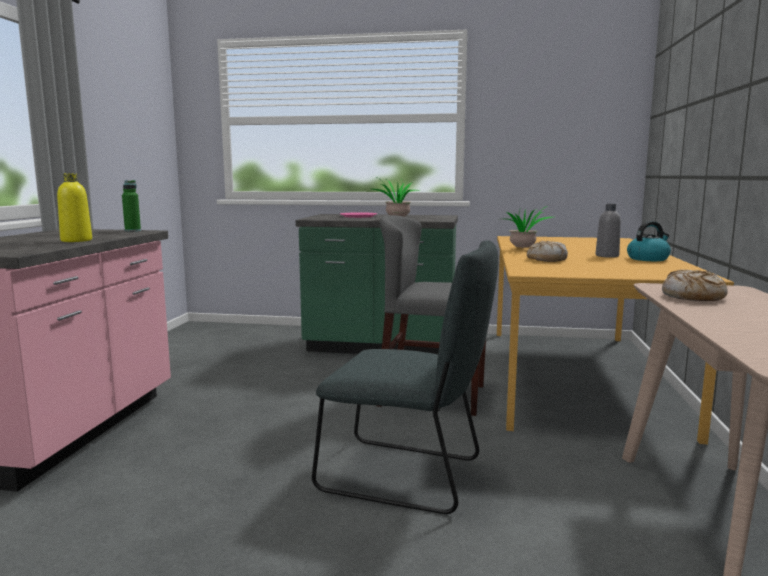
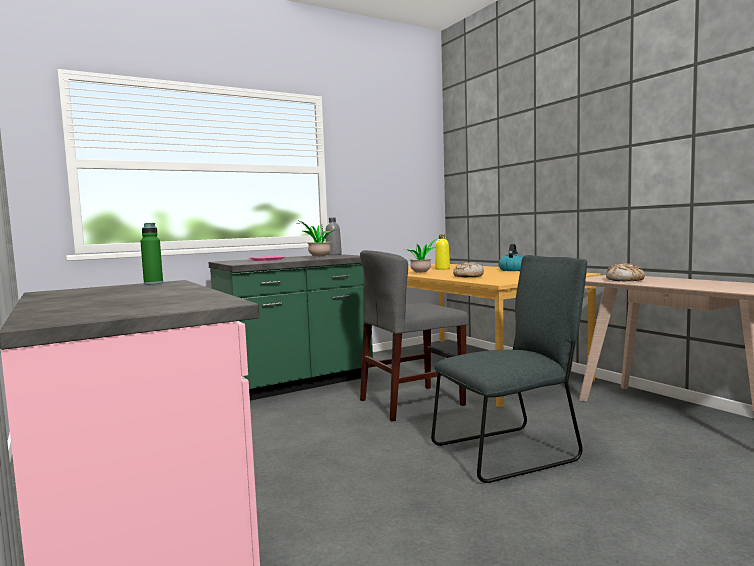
camera: 40 degrees left, 5 degrees down
(76, 240) = (178, 292): yellow bottle -> yellow bottle (442, 269)
(607, 256) = (486, 271): grey bottle -> grey bottle (333, 254)

